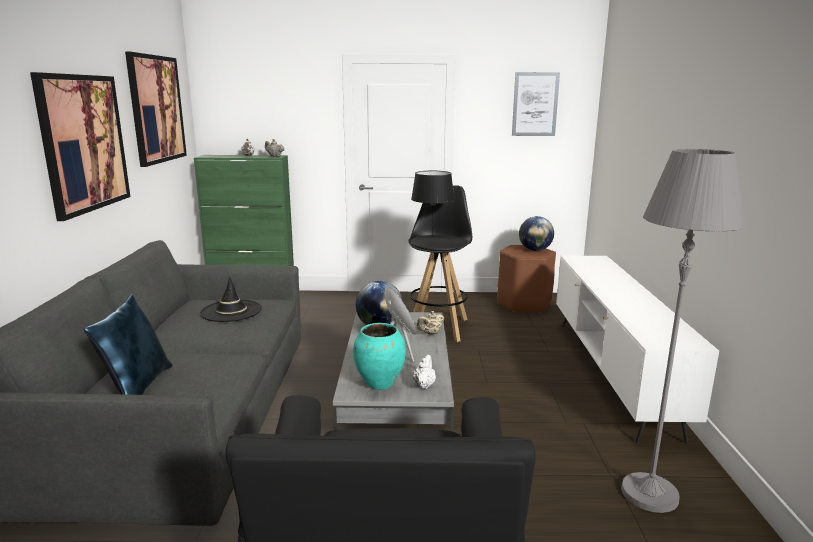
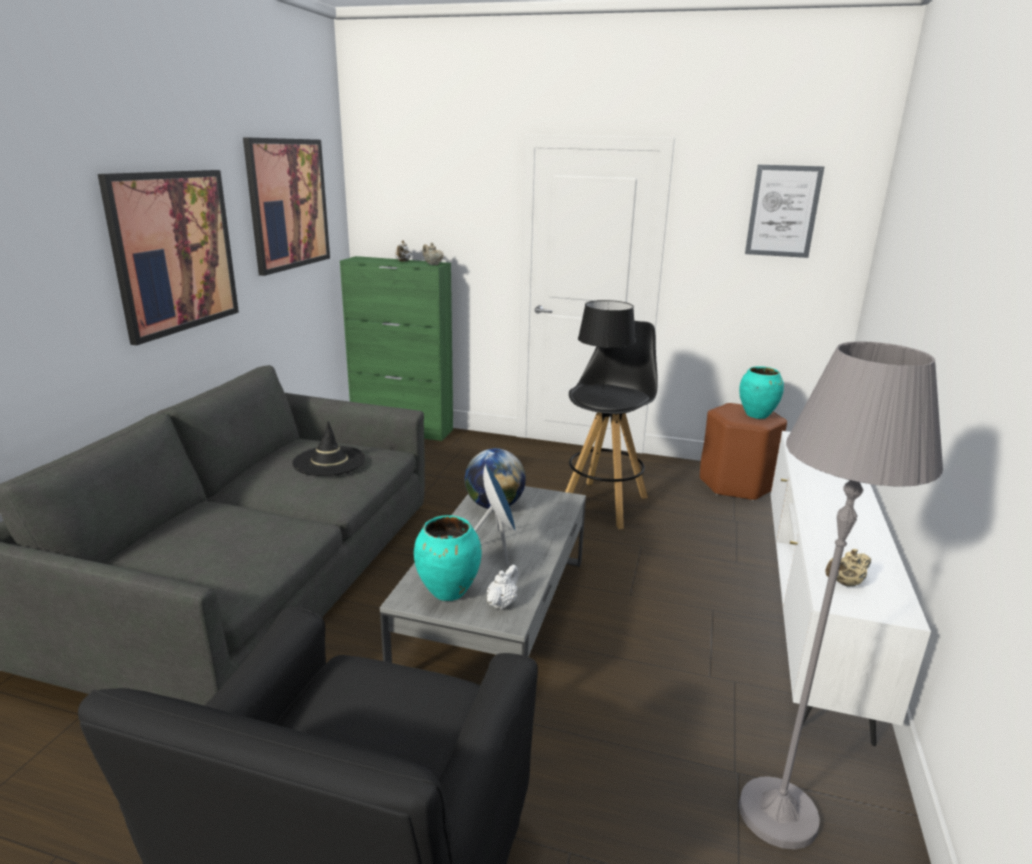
camera: 15 degrees right, 5 degrees up
(138, 388) = (174, 552): blue pillow -> none
(430, 333) = (553, 525): beige teapot -> beige teapot (845, 583)
(535, 250) = (757, 415): globe -> turquoise vase

